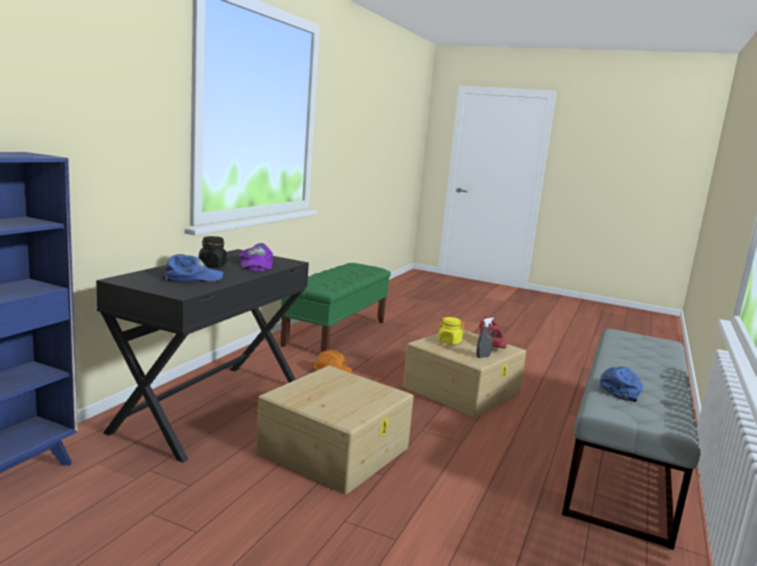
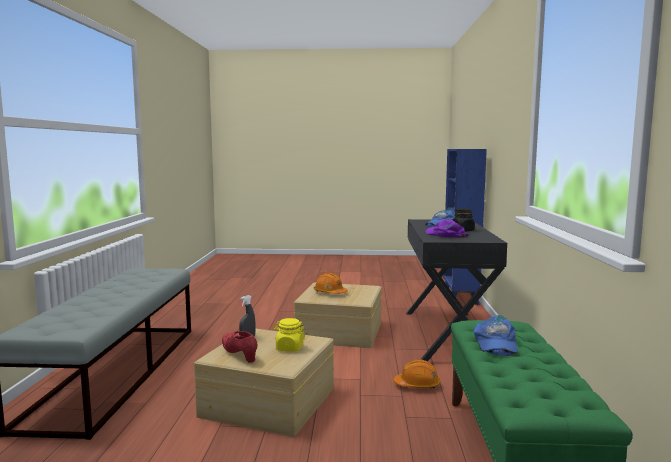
camera: 160 degrees right, 5 degrees down
(353, 396) = (330, 293): none -> orange hard hat
(621, 388) = (147, 280): blue cap -> blue cap (495, 343)

